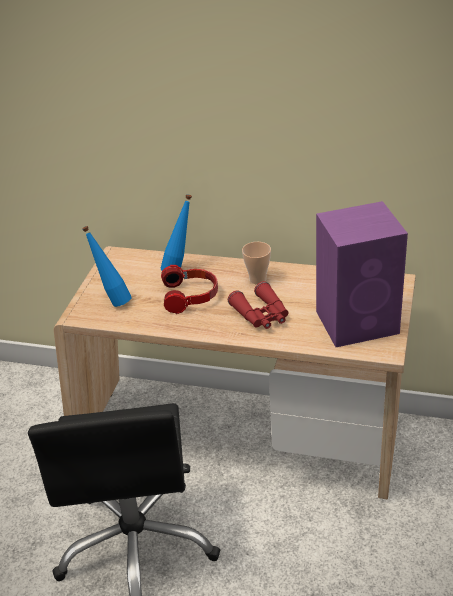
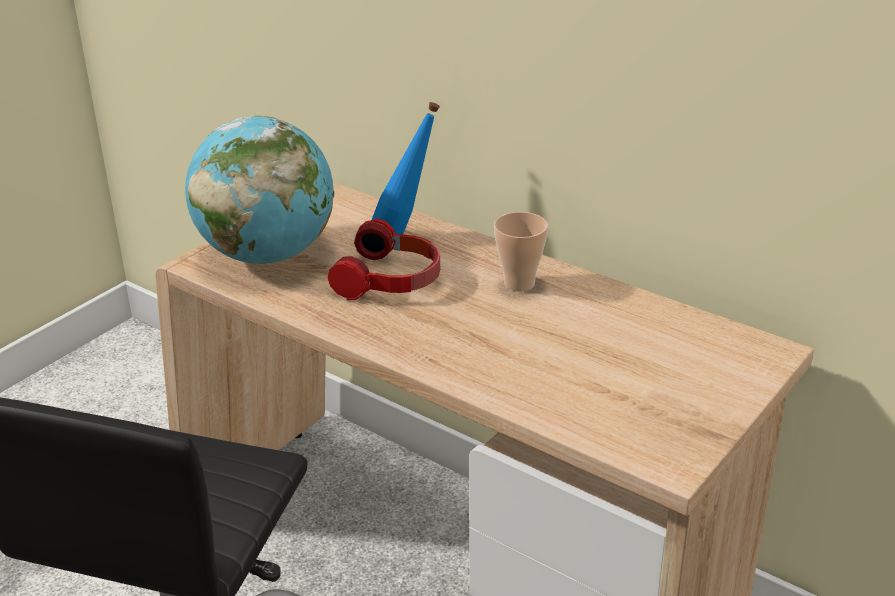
camera: 20 degrees right, 5 degrees down
(113, 300) = (267, 255): blue bottle -> globe
(261, 315) = (485, 339): red binoculars -> none
(359, 322) = (652, 398): purple speaker -> none

